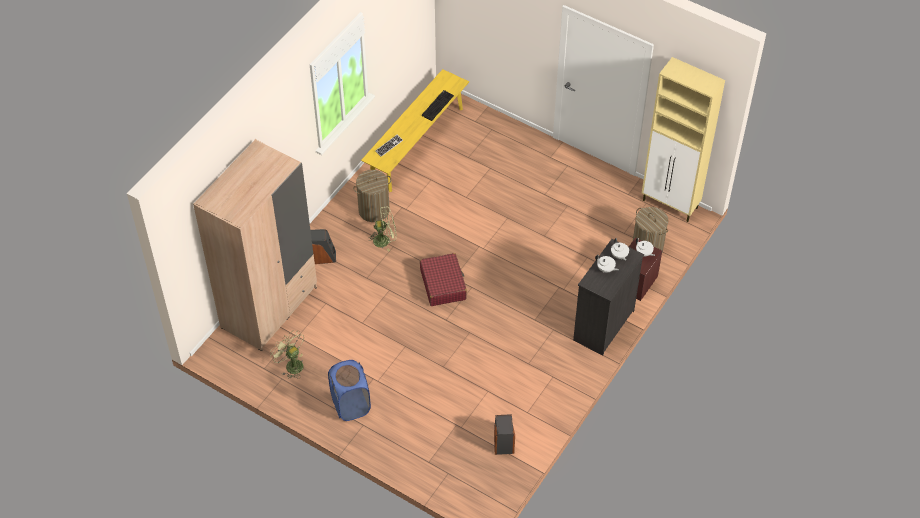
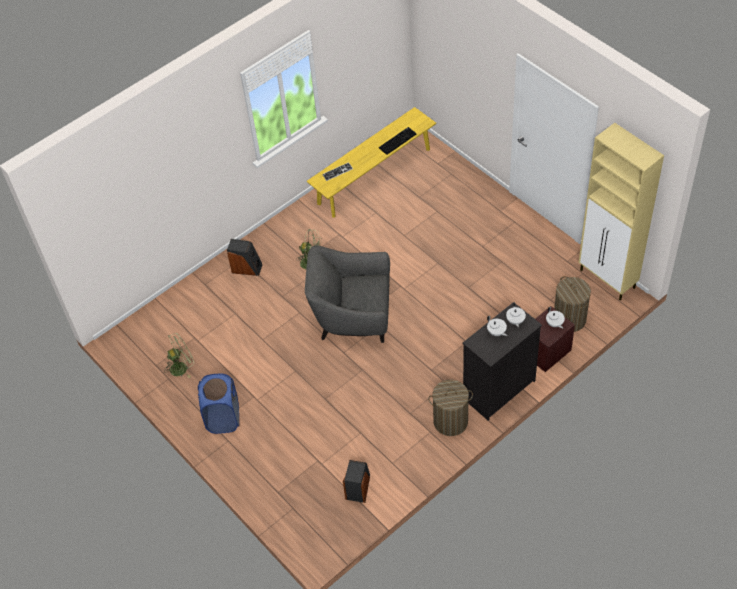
camera: 20 degrees right, 0 degrees up
(269, 307) = (182, 307): beige wardrobe -> none
(291, 364) = (182, 367): green fan -> green fan turned 90 degrees clockwise
(374, 210) = (311, 232): laundry basket -> laundry basket (450, 421)
(443, 284) = (353, 317): red suitcase -> grey armchair

